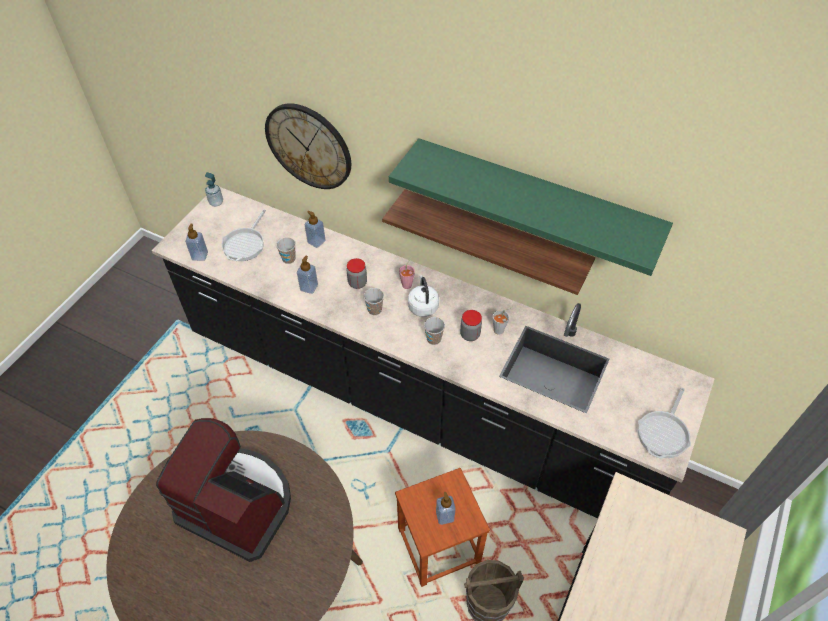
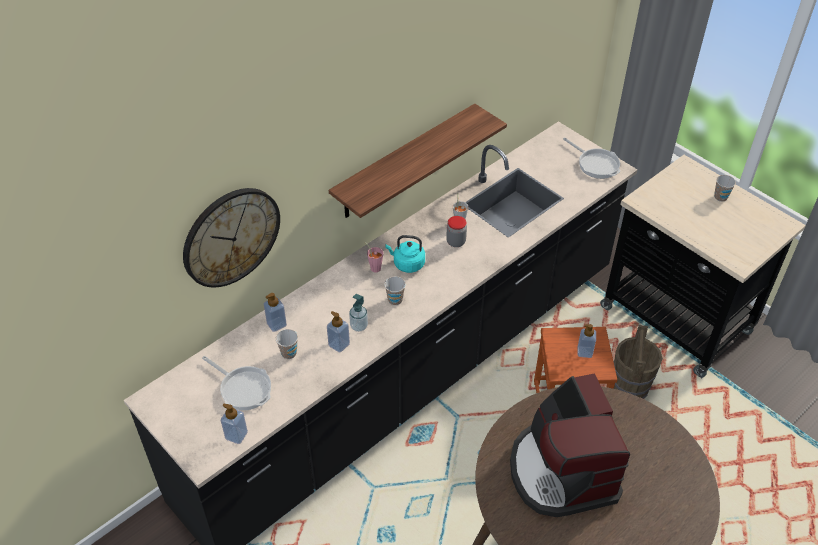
camera: 70 degrees left, 5 degrees down
(216, 202) = (155, 404): soap dispenser -> soap dispenser (359, 326)
(237, 504) = (561, 471): coffee machine -> coffee machine turned 60 degrees counterclockwise
(357, 283) = (353, 304): jar -> none
(423, 306) = (407, 264): white kettle -> turquoise kettle
(433, 339) = (450, 267): cup -> cup (720, 197)
(535, 198) = (430, 93): green shelf -> none

